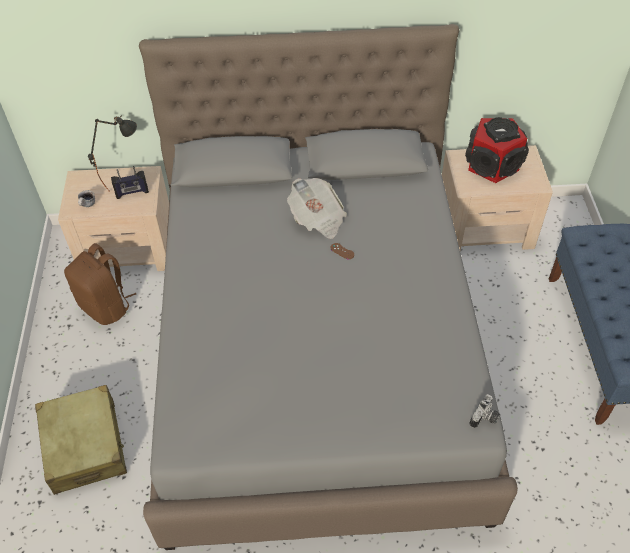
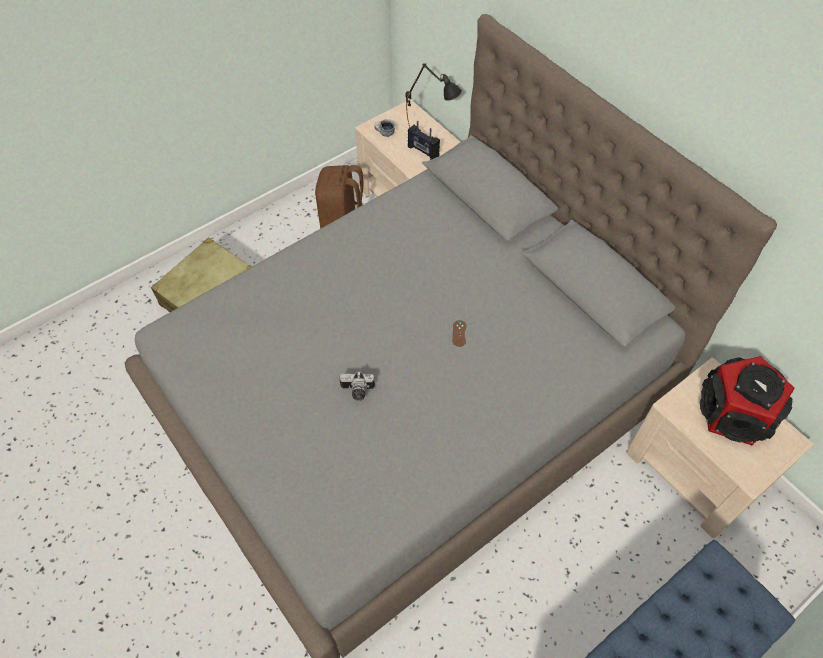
camera: 55 degrees right, 5 degrees up
(317, 219) = (483, 291): newspaper -> none
(485, 418) = (342, 570): camera -> camera (357, 391)

